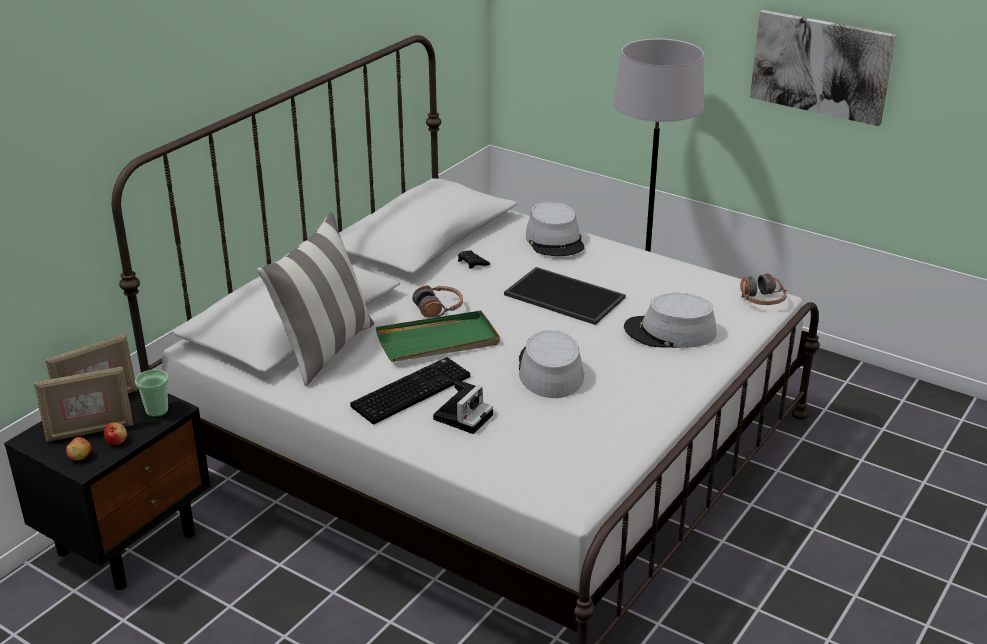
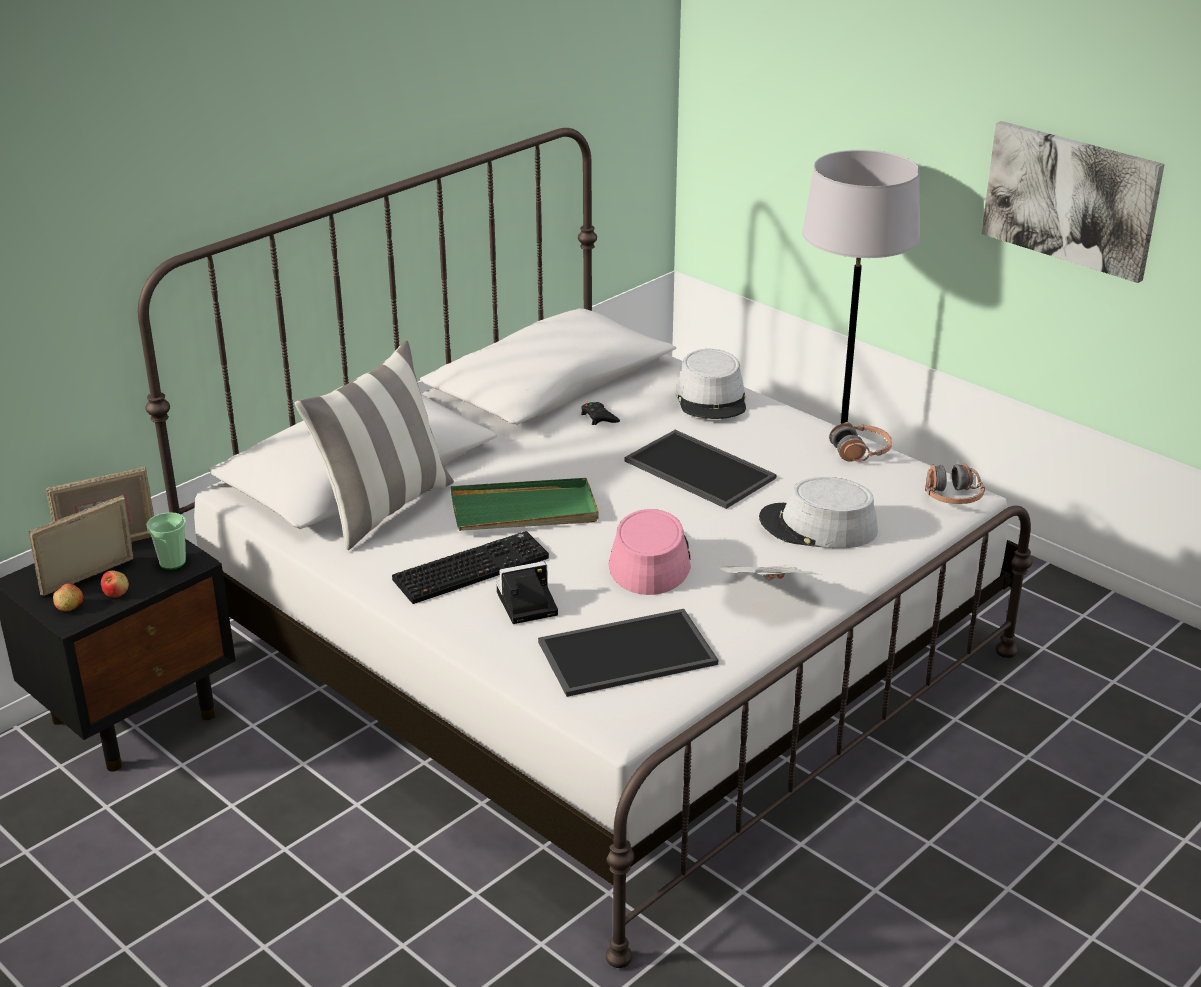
camera: 10 degrees right, 0 degrees up
(90, 431) = (89, 578): picture frame -> picture frame turned 150 degrees clockwise
(439, 308) = (538, 470): headphones -> headphones (860, 452)
(463, 416) = (524, 604): camera -> camera turned 150 degrees counterclockwise
(549, 370) = (649, 560): grey hat -> pink hat
(557, 444) = (628, 651): none -> tray
(650, 387) = (769, 593): none -> newspaper

